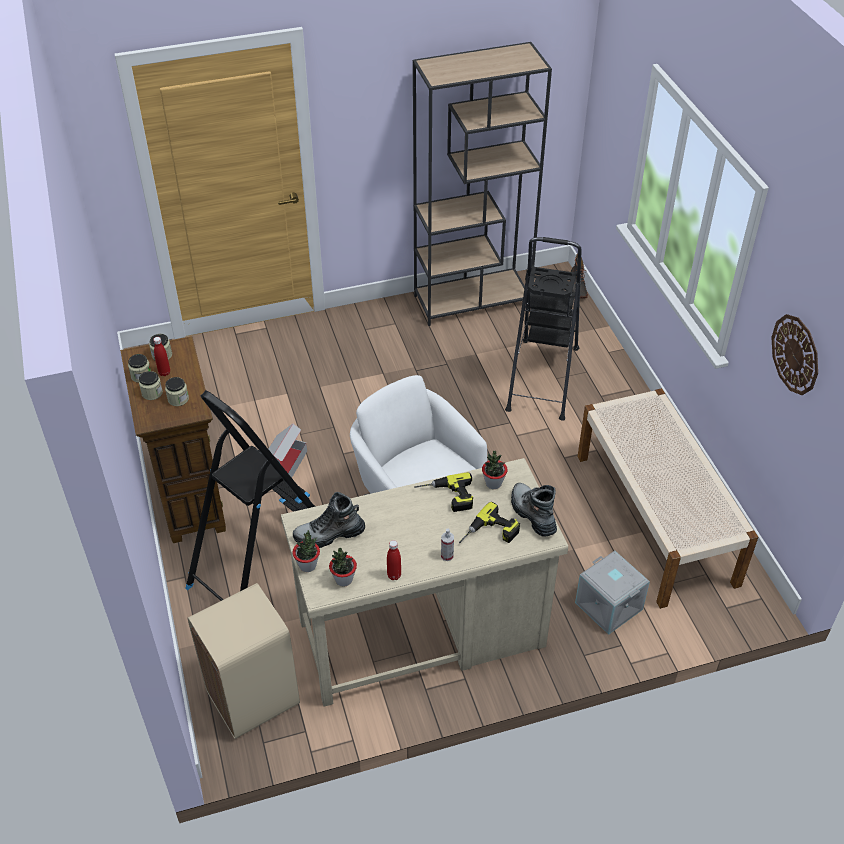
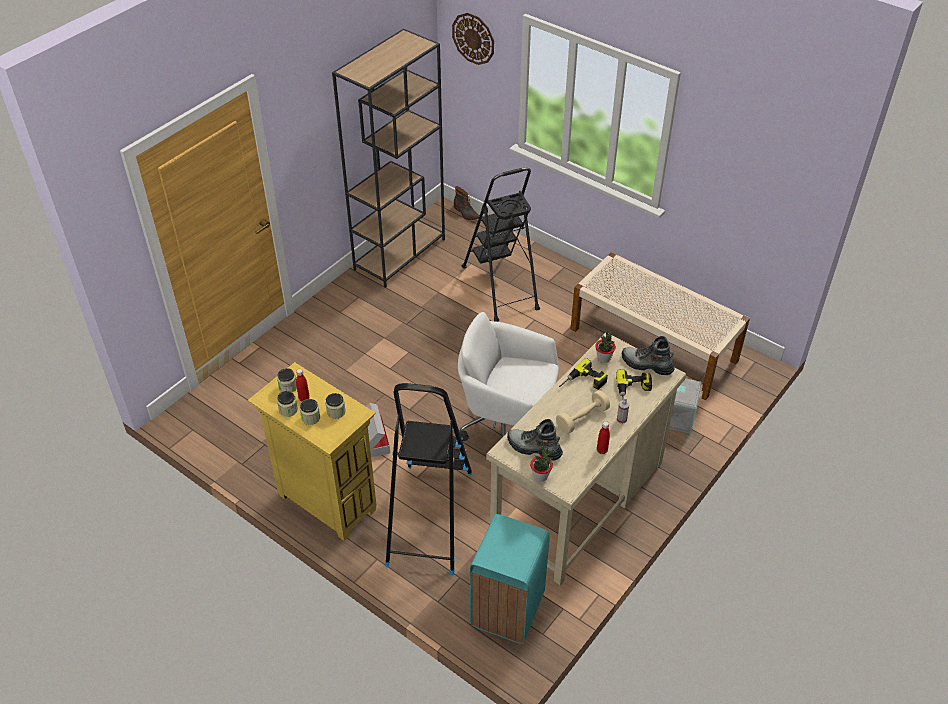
camera: 35 degrees left, 0 degrees up
(190, 499) = (325, 503): brown cabinet -> yellow cabinet
(252, 697) = (506, 610): beige trash can -> turquoise trash can
(329, 535) = (534, 448): boot -> boot turned 75 degrees clockwise
(343, 579) = (573, 471): potted plant -> none
(407, 532) = (582, 418): none -> beige dumbbell
(795, 354) = (740, 180): wall clock -> wall clock (473, 38)

